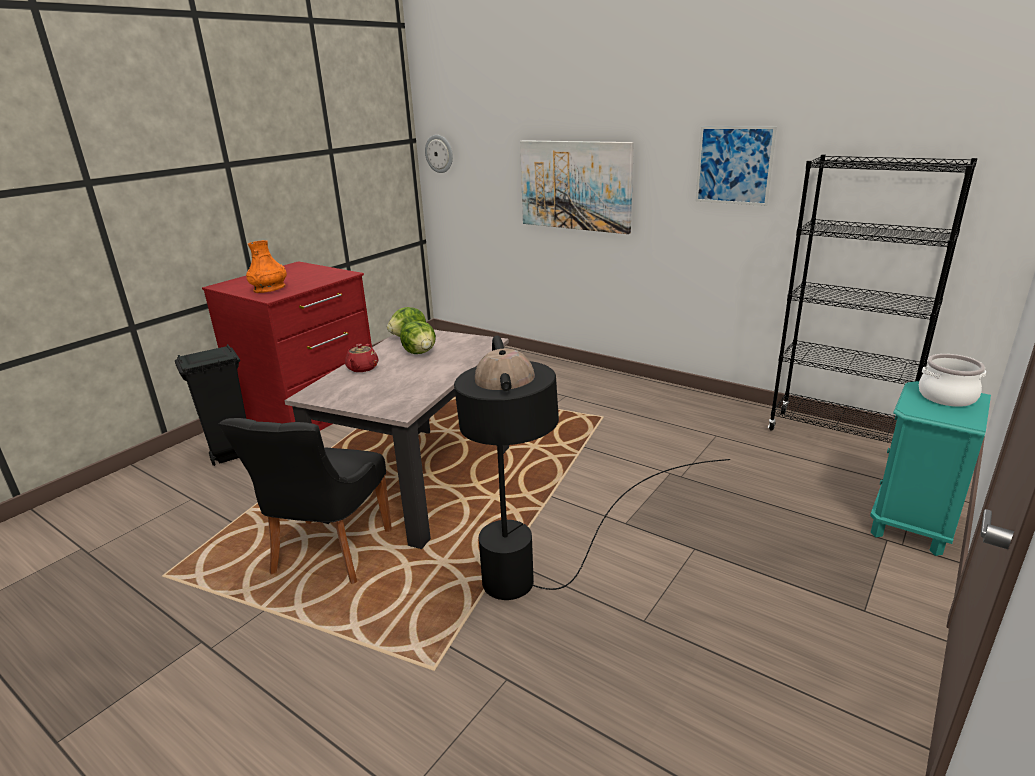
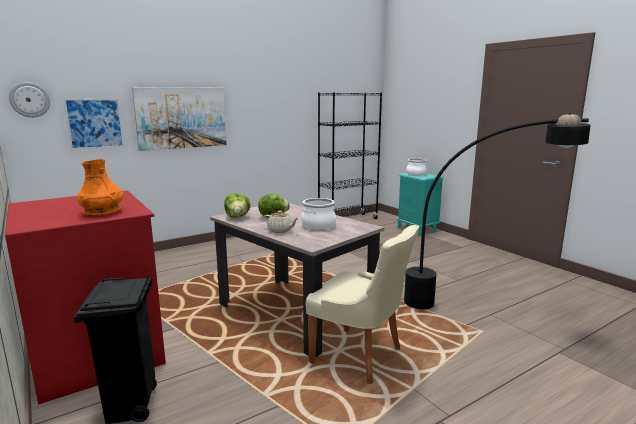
camera: 70 degrees left, 10 degrees down
(329, 554) = (360, 356): black chair -> beige chair
(362, 368) = (280, 230): red teapot -> beige teapot
(393, 382) = (318, 225): none -> cooking pot
(734, 165) = (279, 99): picture -> picture (95, 123)

